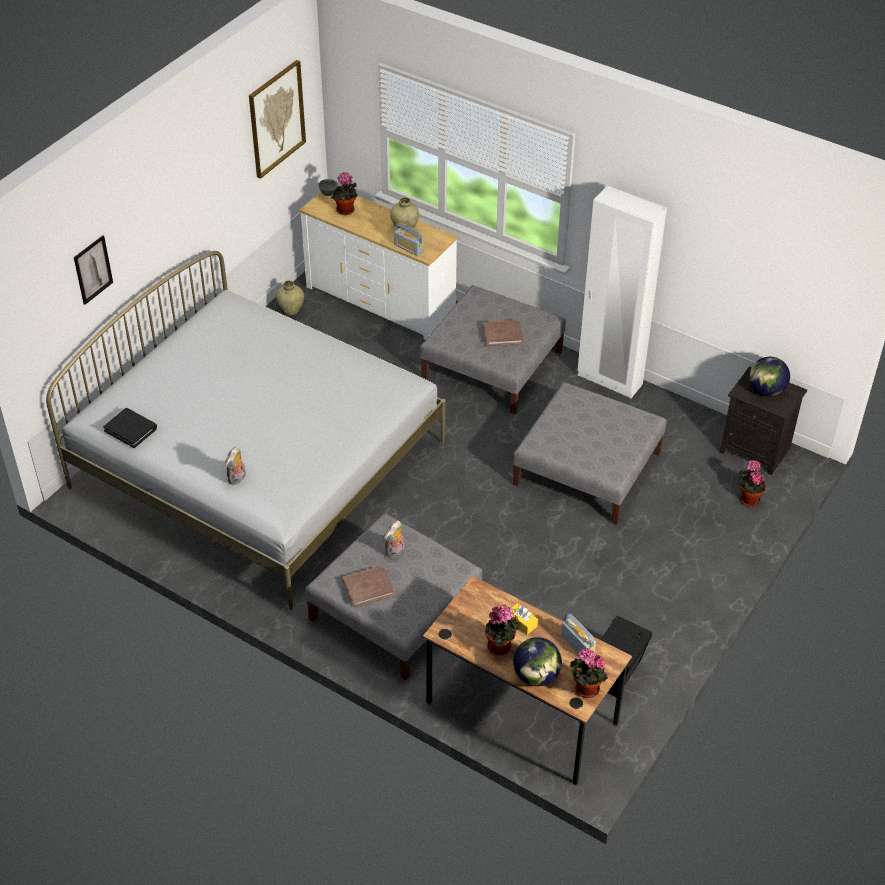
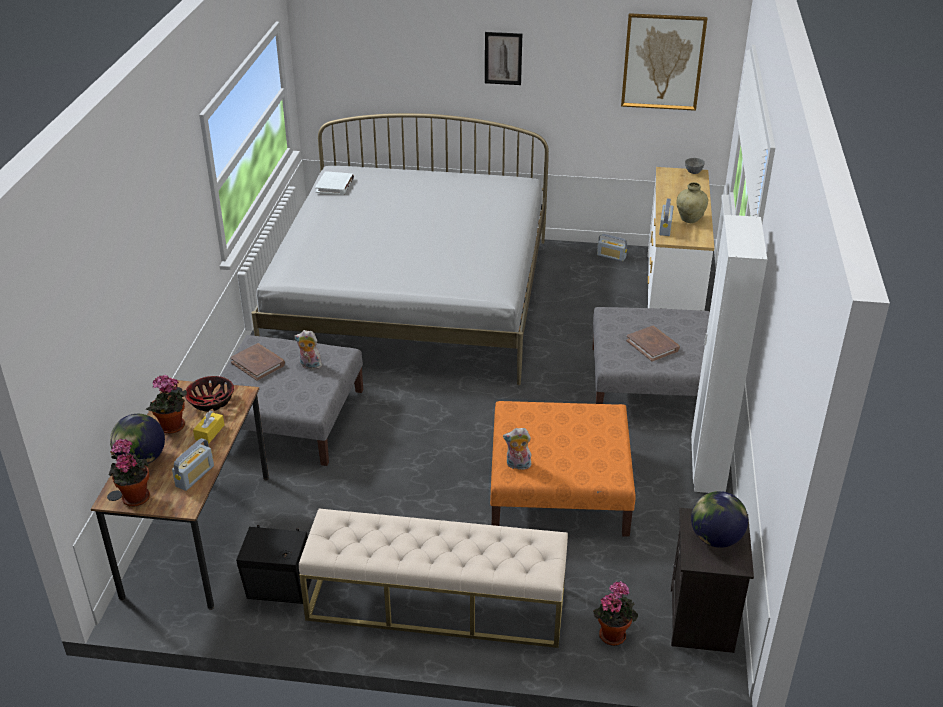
camera: 65 degrees right, 10 degrees down
(93, 269) = (398, 57): picture -> picture (503, 58)
(131, 429) = (335, 185): black book -> white book
(237, 479) = (310, 242): plush toy -> plush toy (517, 465)
(291, 310) = (611, 256): beige vase -> radio
(346, 211) = (679, 186): potted plant -> none
(478, 612) = (211, 402): none -> bowl
(587, 469) = (558, 488): grey ottoman -> orange ottoman
(676, 583) = (436, 603): none -> beige bench

